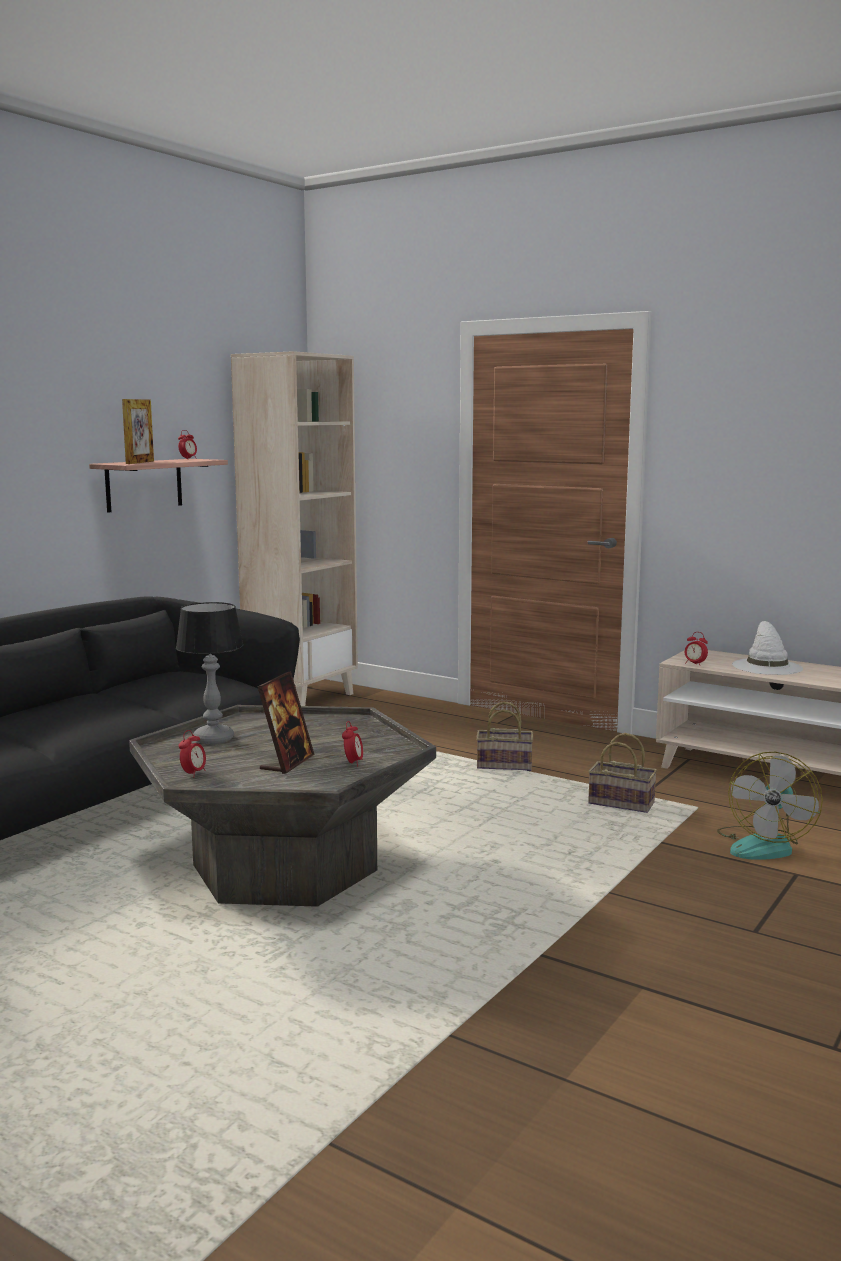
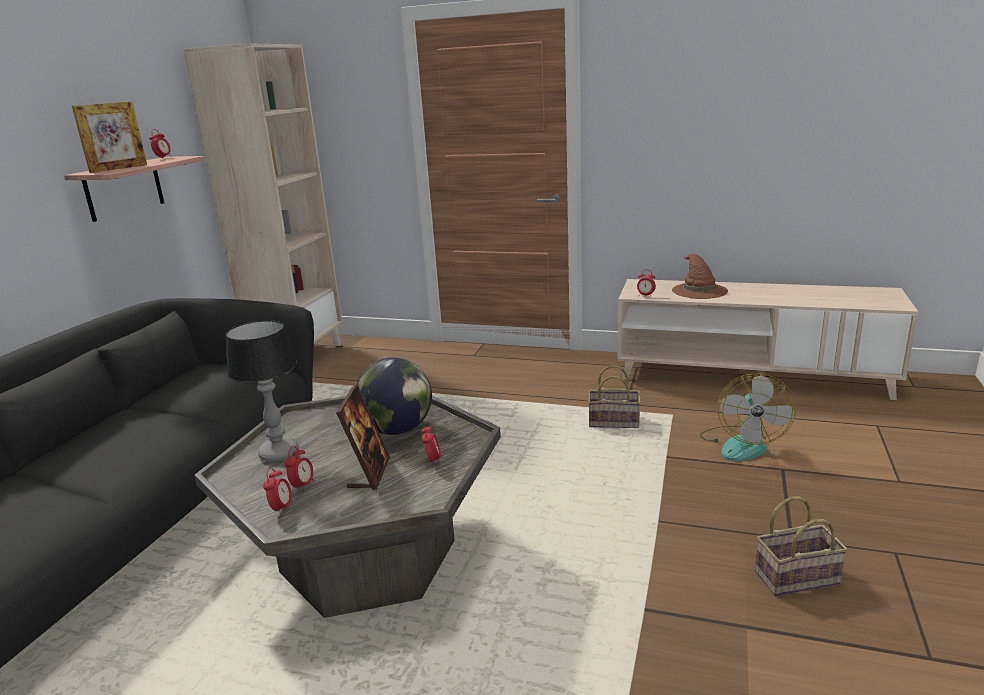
camera: 15 degrees left, 10 degrees up
(140, 462) = (119, 168): picture frame -> picture frame turned 45 degrees clockwise
(221, 762) = (302, 486): none -> alarm clock
(335, 738) = (397, 430): none -> globe
(505, 765) = (503, 398): basket -> basket (797, 576)
(766, 666) = (698, 290): white hat -> brown hat

